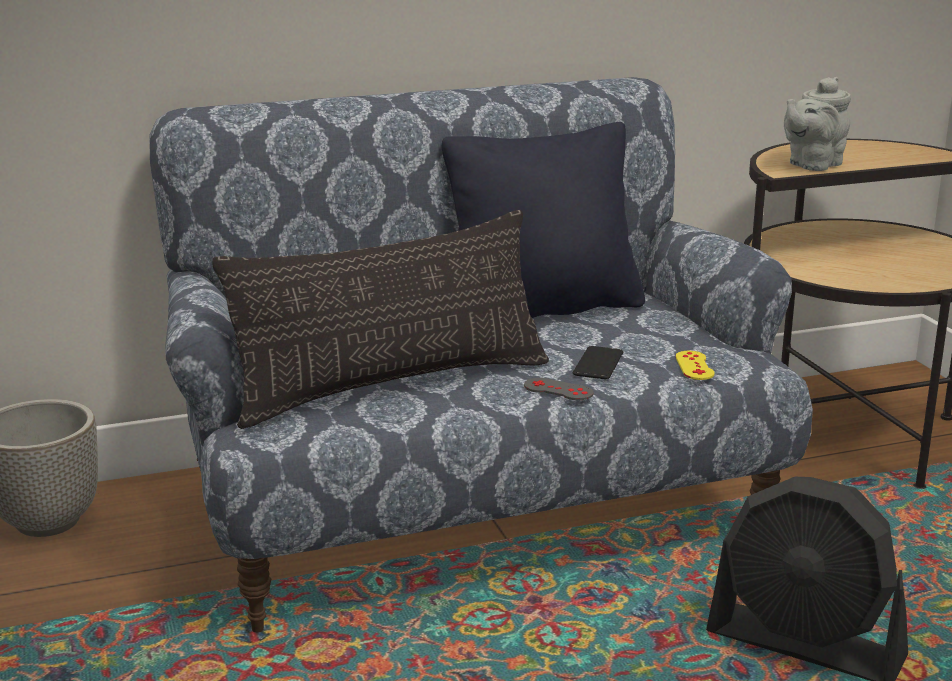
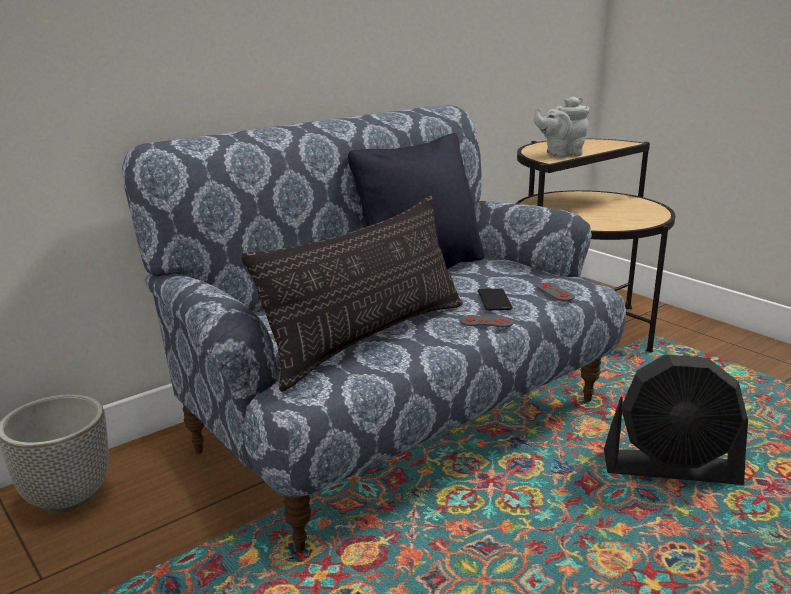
camera: 20 degrees left, 0 degrees up
(694, 366) = (555, 292): yellow game controller -> grey game controller
(812, 165) = (561, 154): grey teapot -> grey teapot turned 45 degrees clockwise

